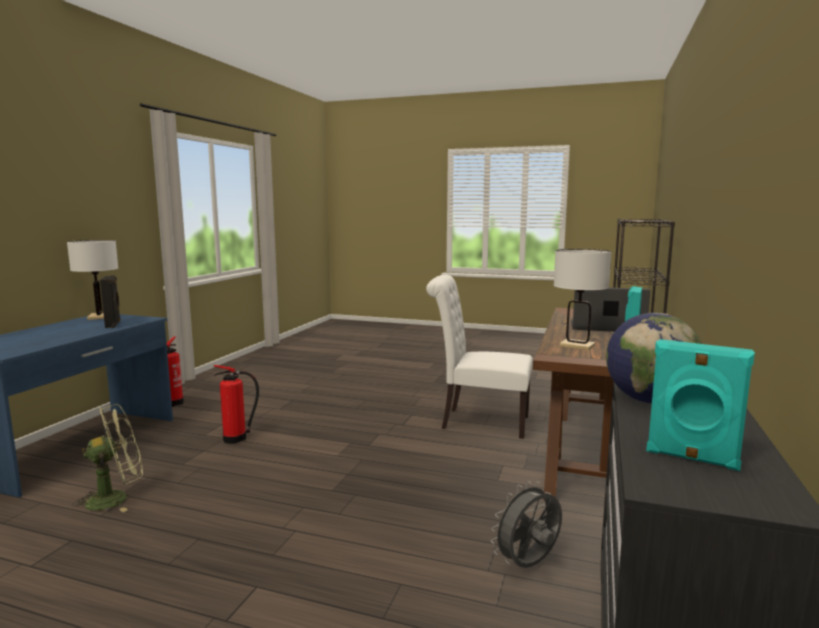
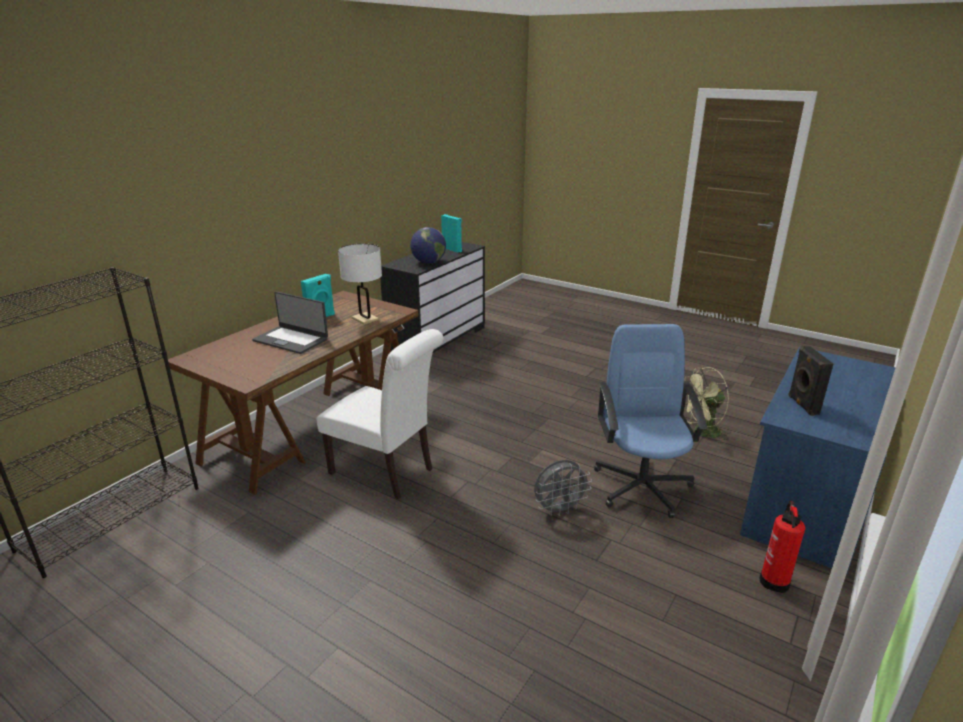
camera: 165 degrees left, 15 degrees up
(100, 317) = (859, 435): white table lamp -> none
(237, 439) = (642, 485): fire extinguisher -> blue office chair
(528, 565) = (456, 367): grey fan -> grey fan (559, 509)

